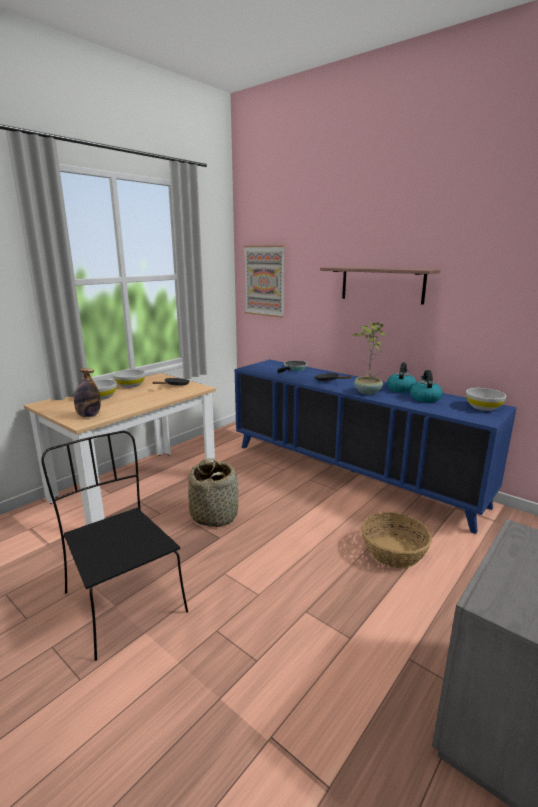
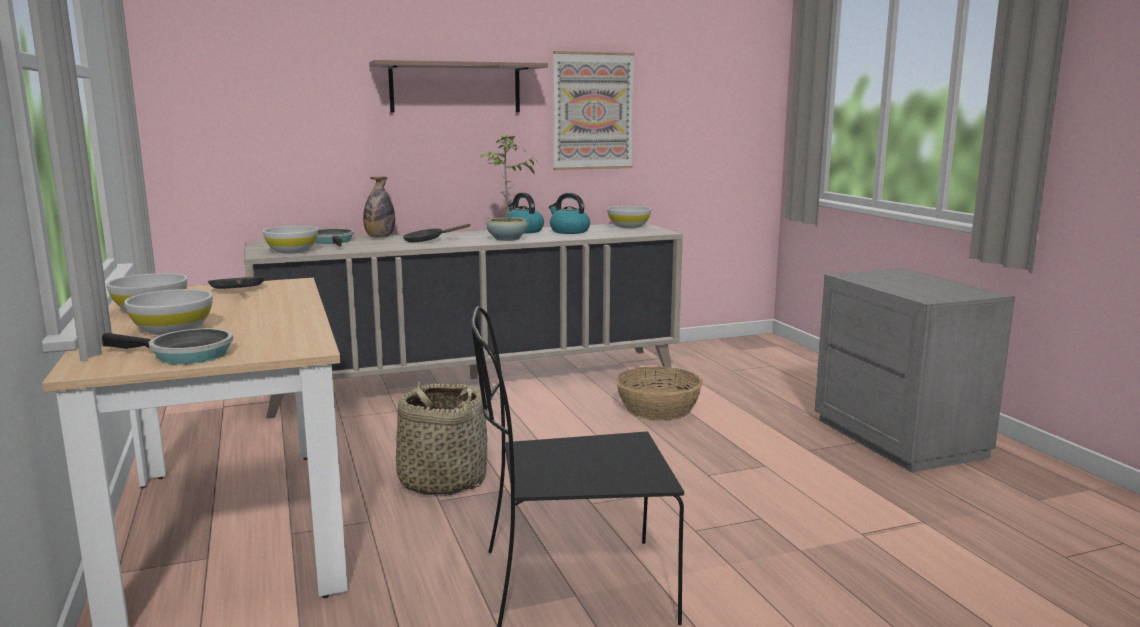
camera: 60 degrees left, 5 degrees down
(63, 409) = (185, 355): none -> frying pan
(89, 415) = (275, 342): bottle -> bottle (380, 237)
(261, 370) = (292, 251): none -> white bowl
(264, 281) = (208, 90): picture -> picture (593, 111)
(350, 473) = (475, 380): blue cabinet -> beige cabinet

